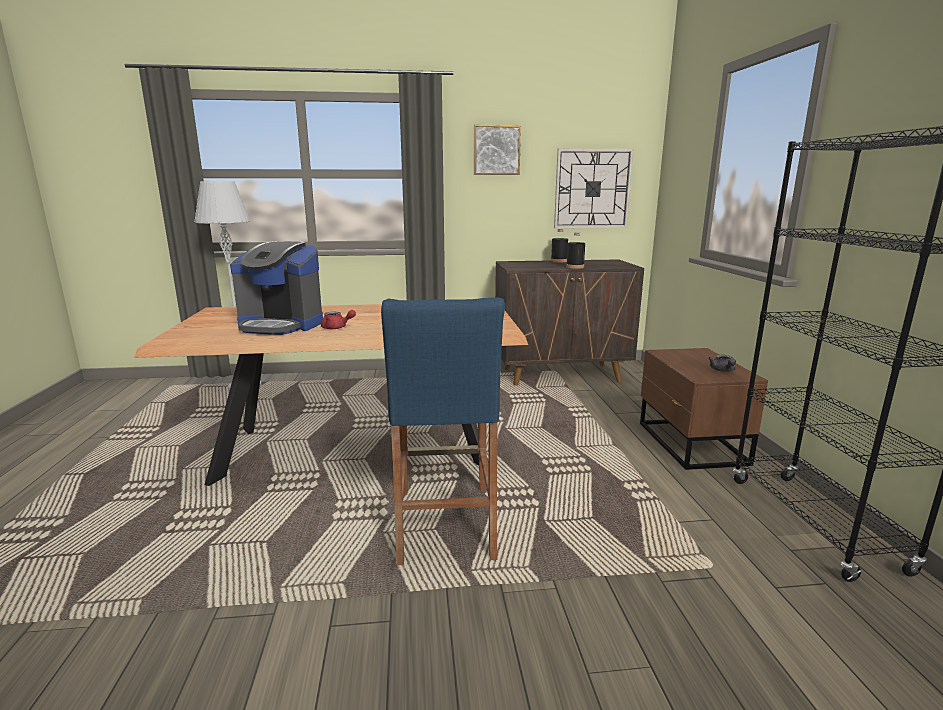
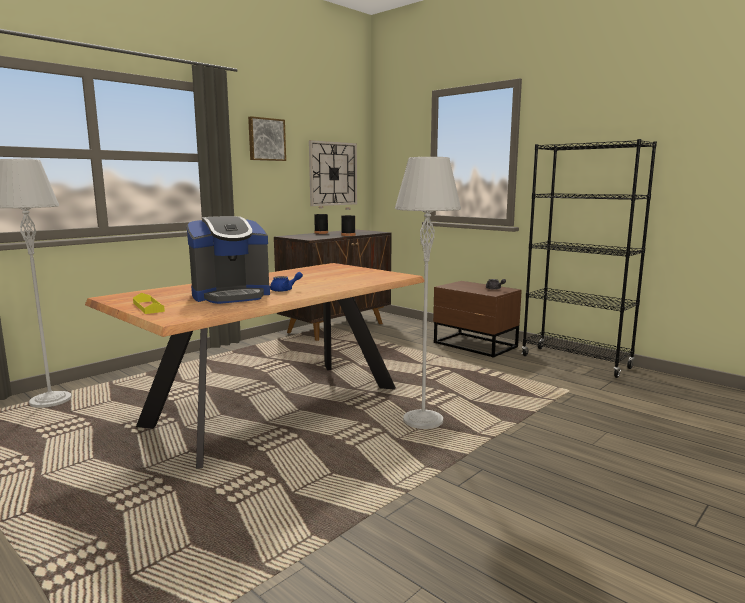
camera: 40 degrees left, 5 degrees down
(198, 325) = (148, 307): none -> yellow tray
(337, 328) = (285, 290): red teapot -> blue teapot
(444, 523) = (423, 421): blue stool -> grey floor lamp

